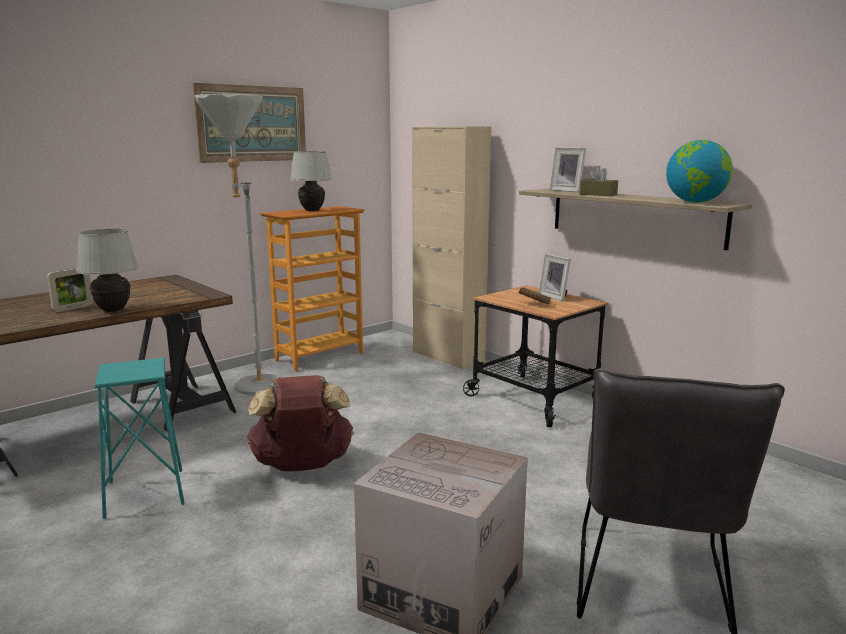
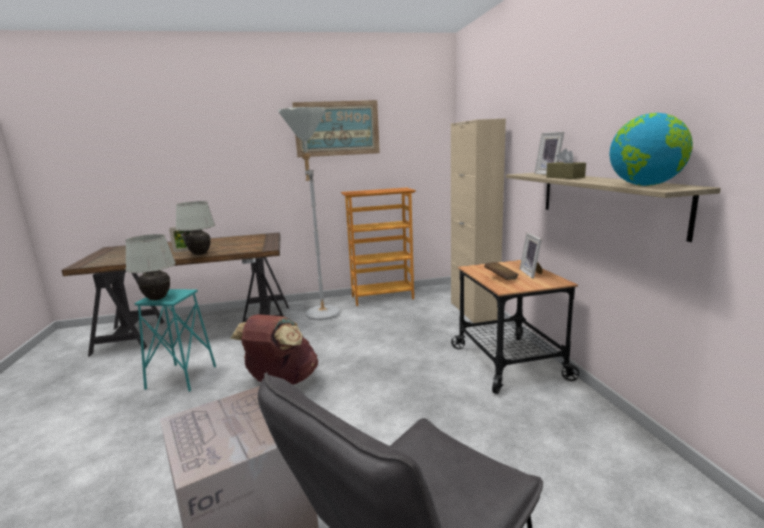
camera: 30 degrees right, 0 degrees up
(312, 211) = (375, 191): white table lamp -> white table lamp (157, 298)

